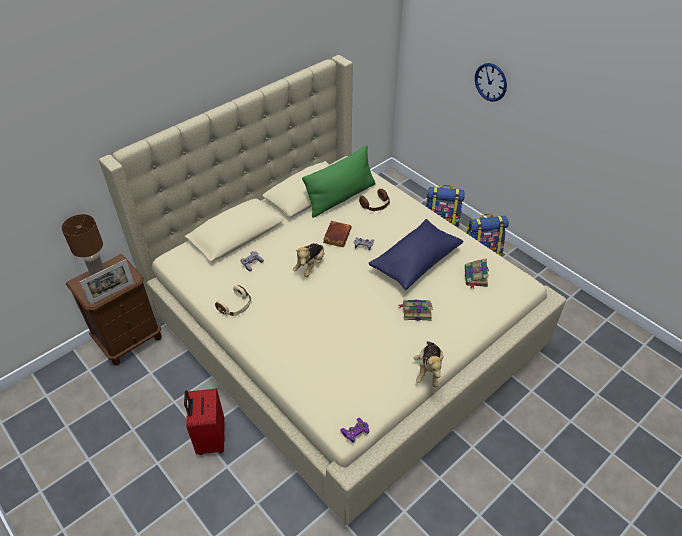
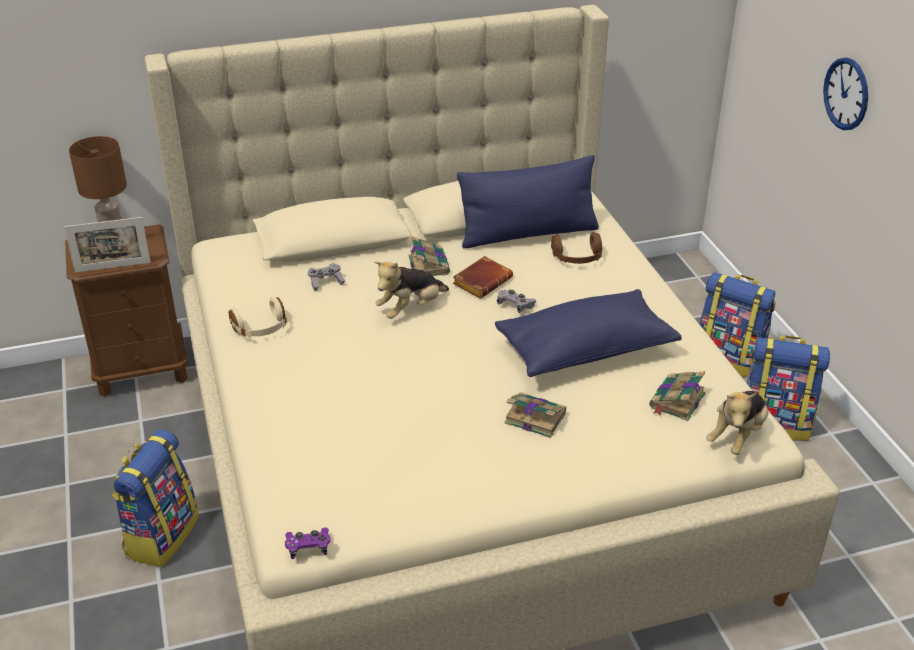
camera: 25 degrees right, 10 degrees down
(210, 439) = (161, 535): red suitcase -> backpack
(301, 234) = (428, 264): none -> book
(341, 197) = (528, 234): green pillow -> blue pillow
(428, 370) = (492, 504): plush toy -> plush toy (737, 436)

